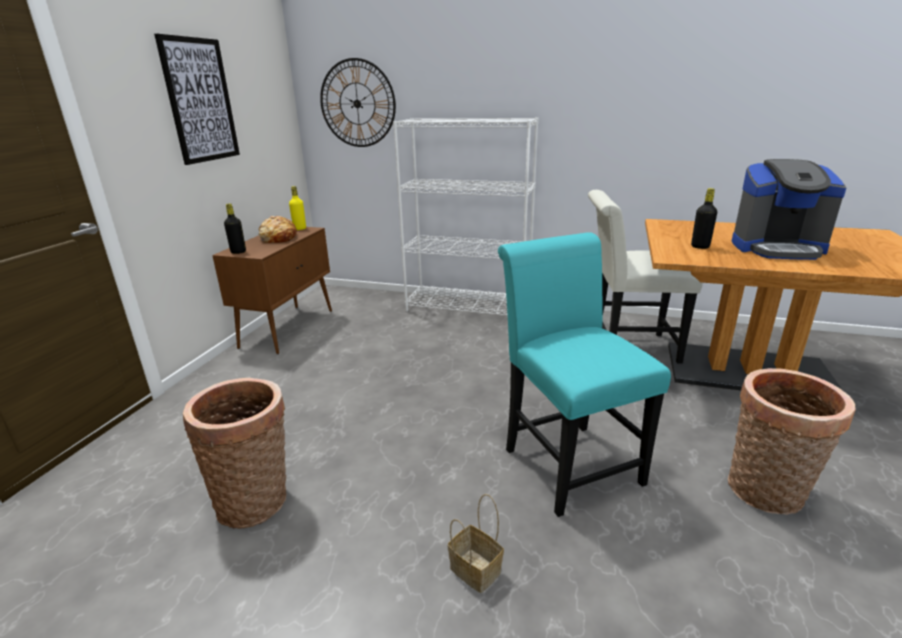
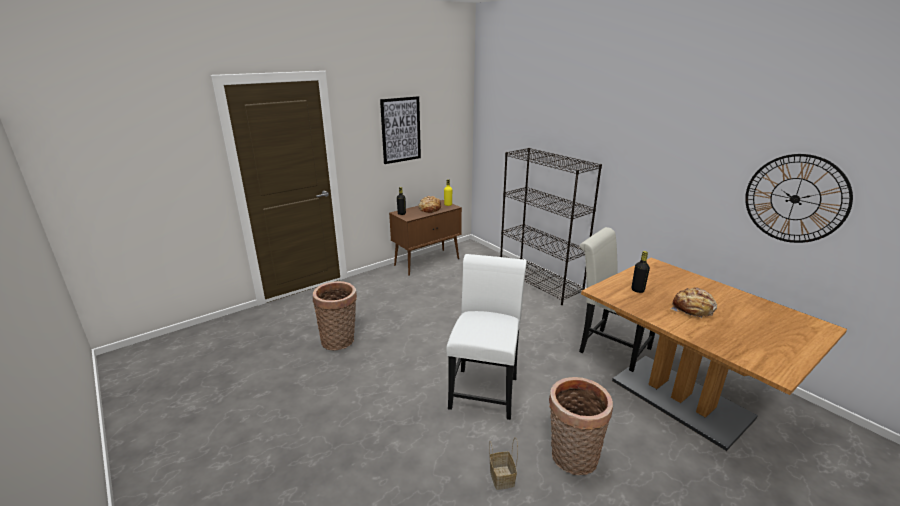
camera: 35 degrees right, 0 degrees up
(357, 103) = (502, 132): wall clock -> wall clock (795, 199)
(469, 308) = (540, 283): white bookcase -> black bookcase
(473, 570) = (389, 408): basket -> basket (501, 477)
(566, 460) = (485, 388): turquoise chair -> white chair
(777, 248) = (693, 309): coffee machine -> bread

